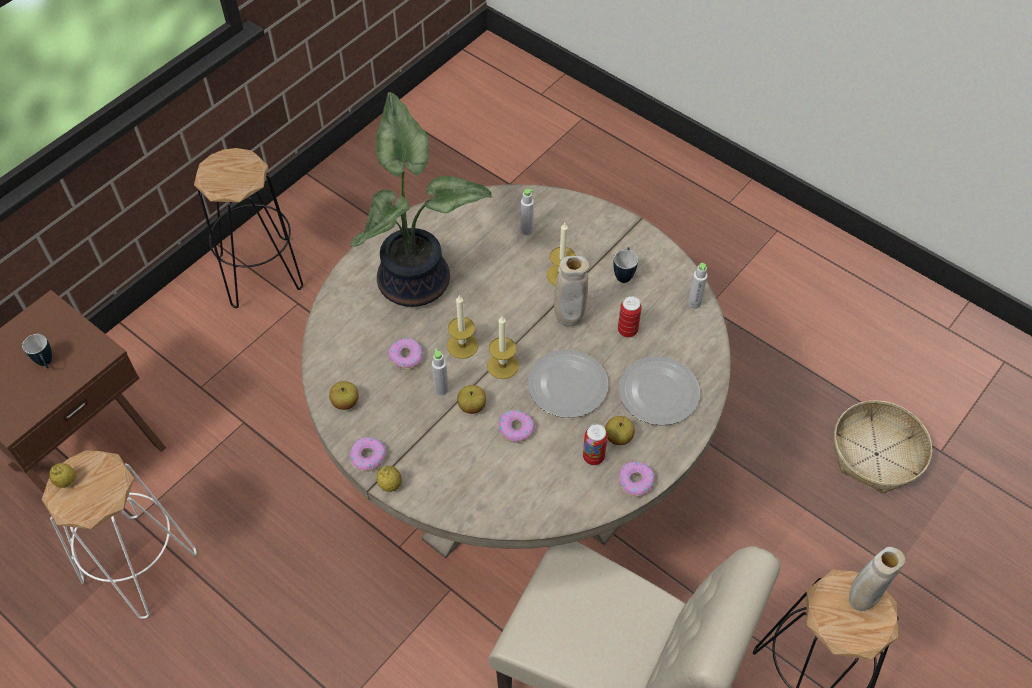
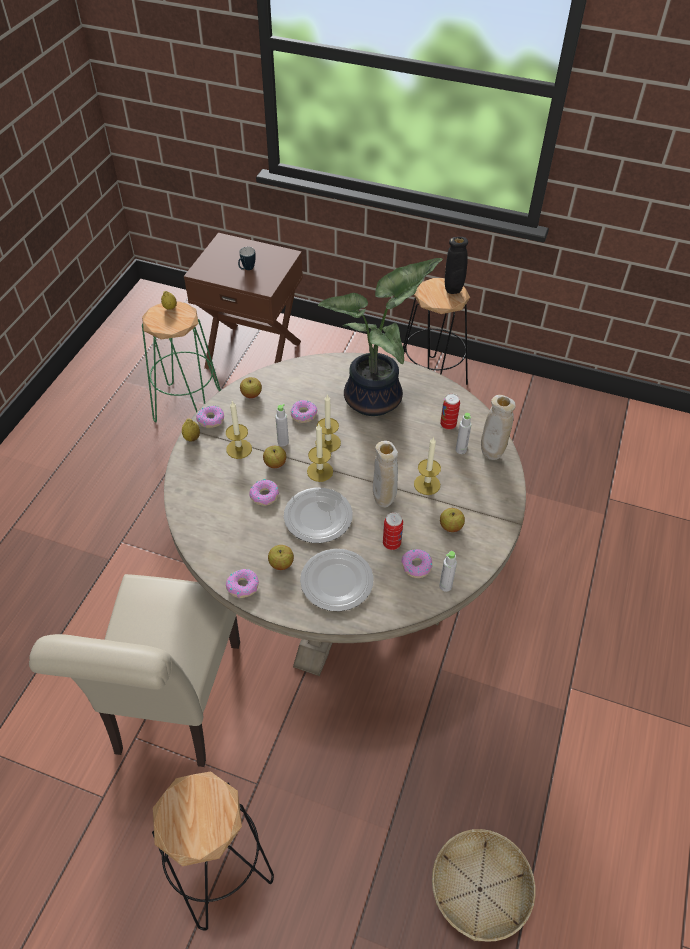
camera: 70 degrees right, 5 degrees down
(140, 565) = (188, 406): white stool -> green stool
(235, 161) = (453, 292): none -> black vase
(432, 438) = (239, 449): none -> candle
(593, 457) = (256, 551): can -> can (448, 425)
(624, 274) = (451, 526): mug -> apple
(662, 319) = (416, 566): none -> donut
(860, 600) = (208, 820): beige vase -> beige vase (491, 454)

